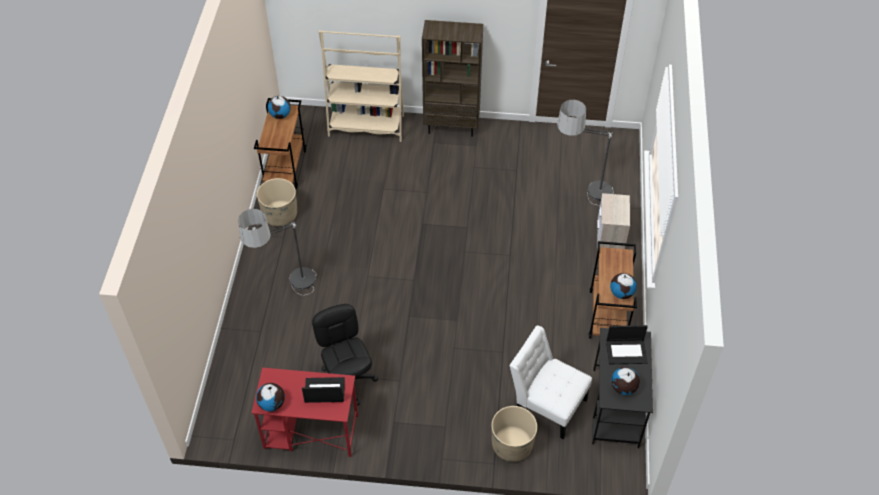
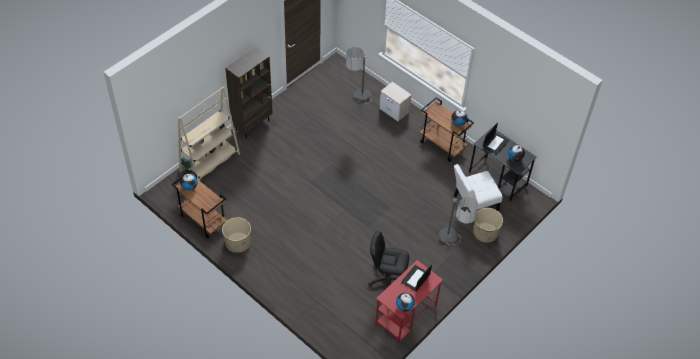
camera: 55 degrees left, 0 degrees up
(288, 293) = (301, 272): floor lamp -> floor lamp (452, 248)

